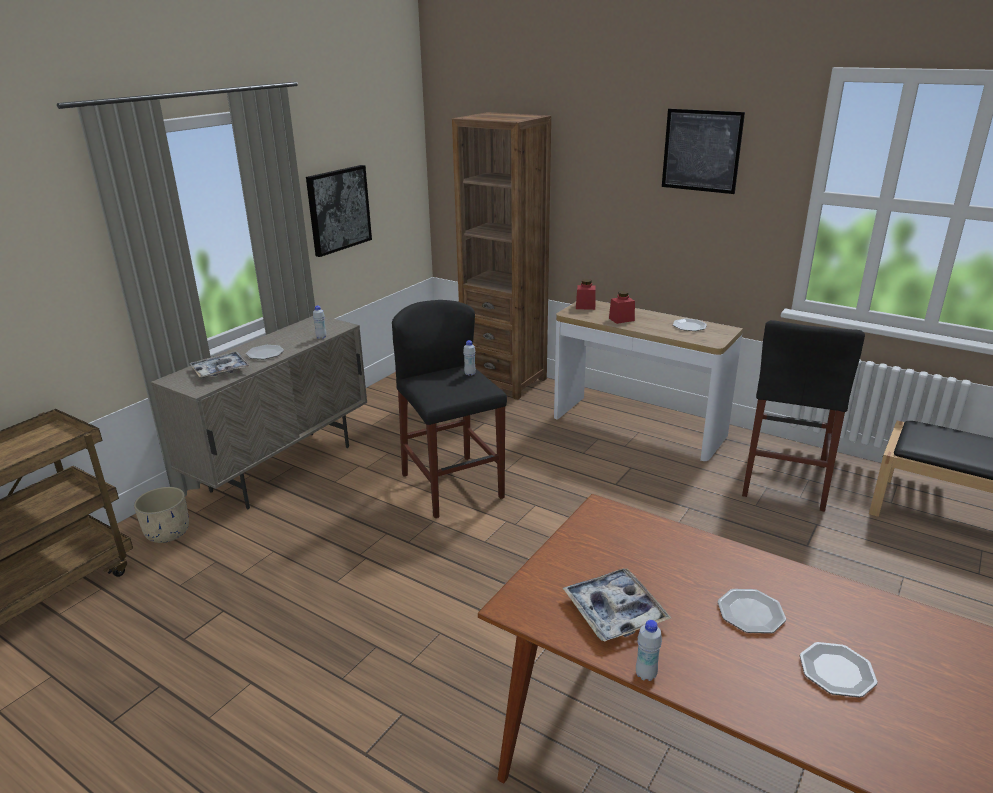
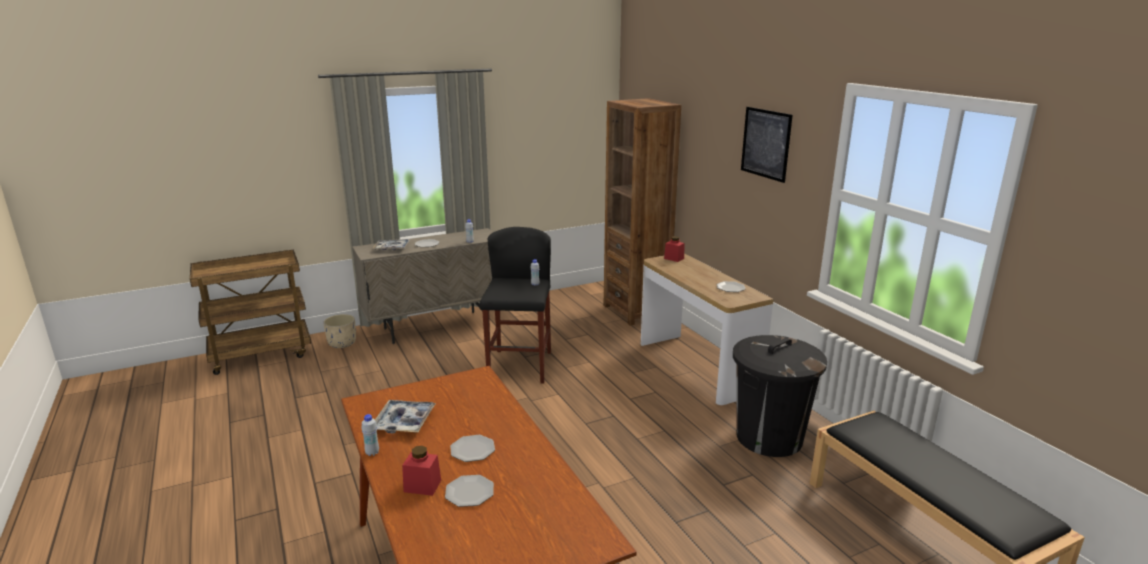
camera: 30 degrees right, 5 degrees down
(338, 209) = (526, 158): picture -> none
(621, 319) = (686, 272): red jar -> red jar (422, 486)
(784, 480) = (768, 437): black stool -> black trash can

